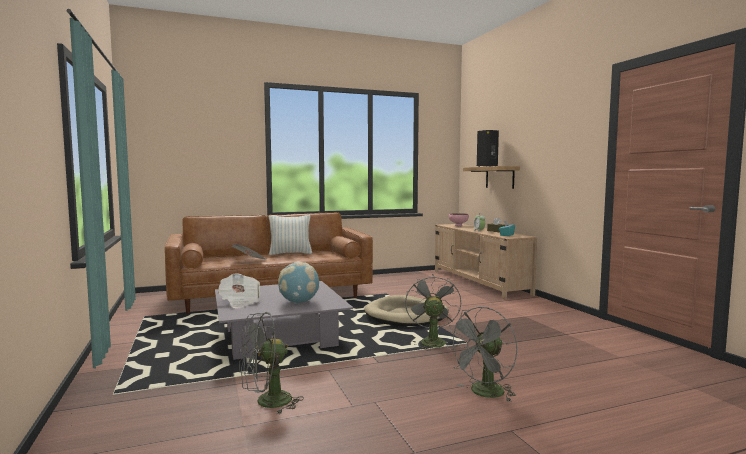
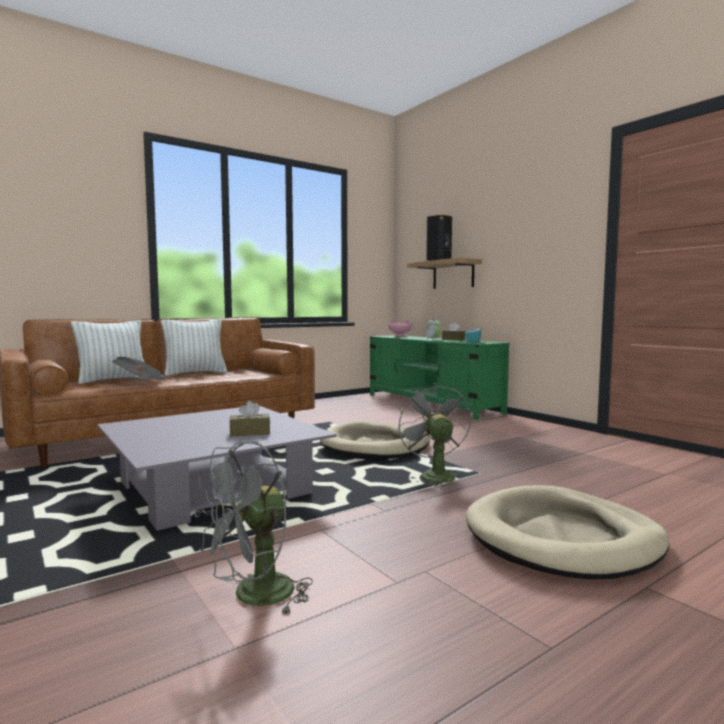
camera: 15 degrees left, 0 degrees up
(235, 257) = (113, 380): none -> pillow
(240, 302) = (153, 439): newspaper -> none
(299, 302) = (250, 433): globe -> brown tissue box
(479, 282) = (431, 403): beige tv stand -> green tv stand
(484, 394) = (562, 538): grey fan -> beige dog bed

